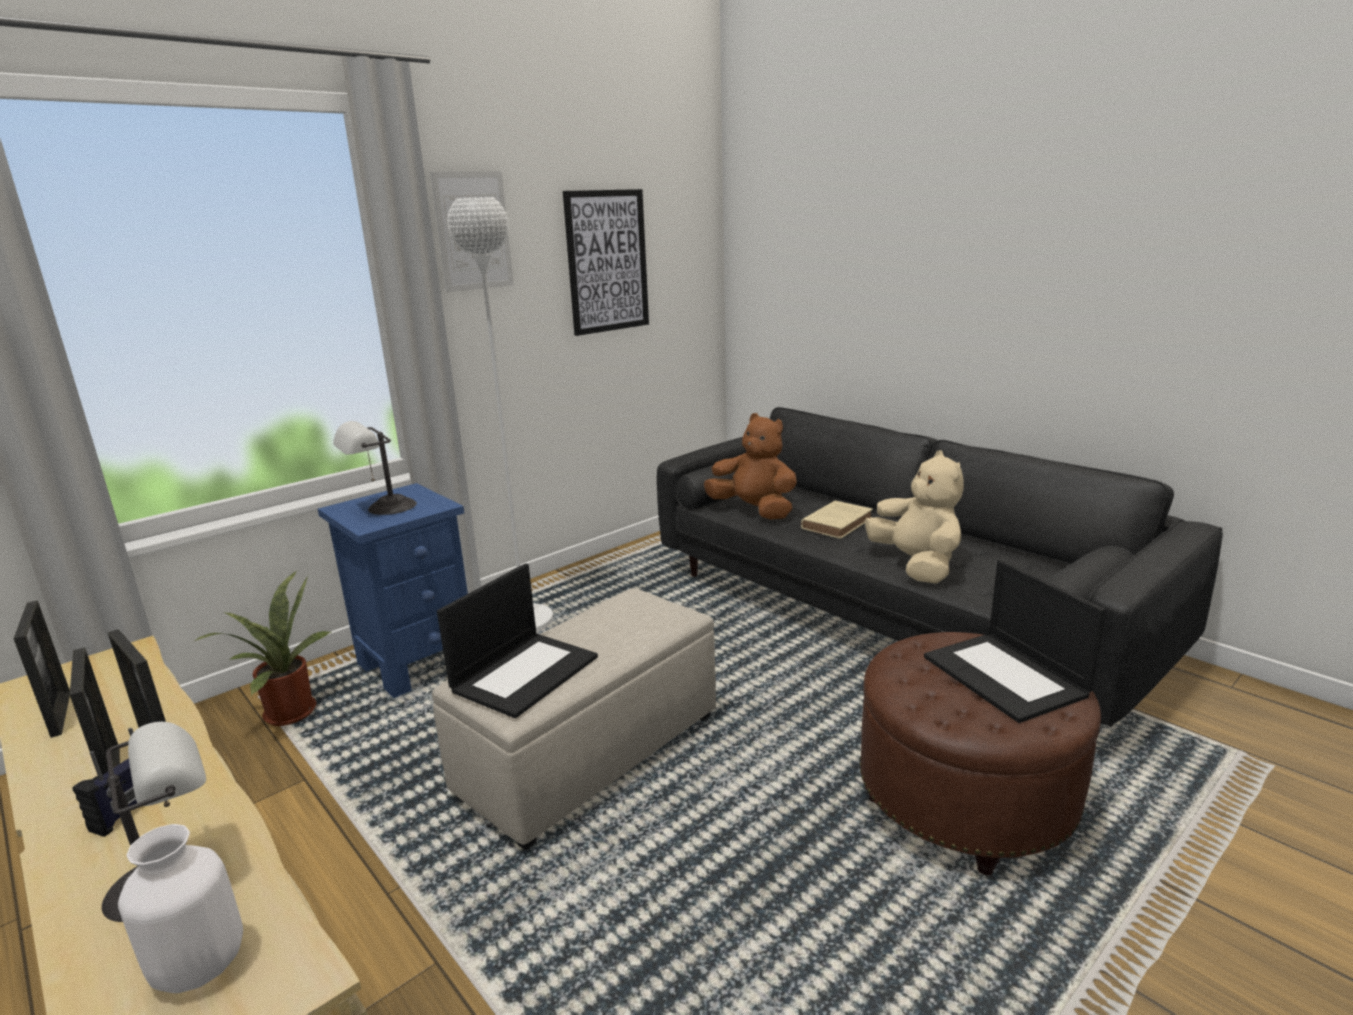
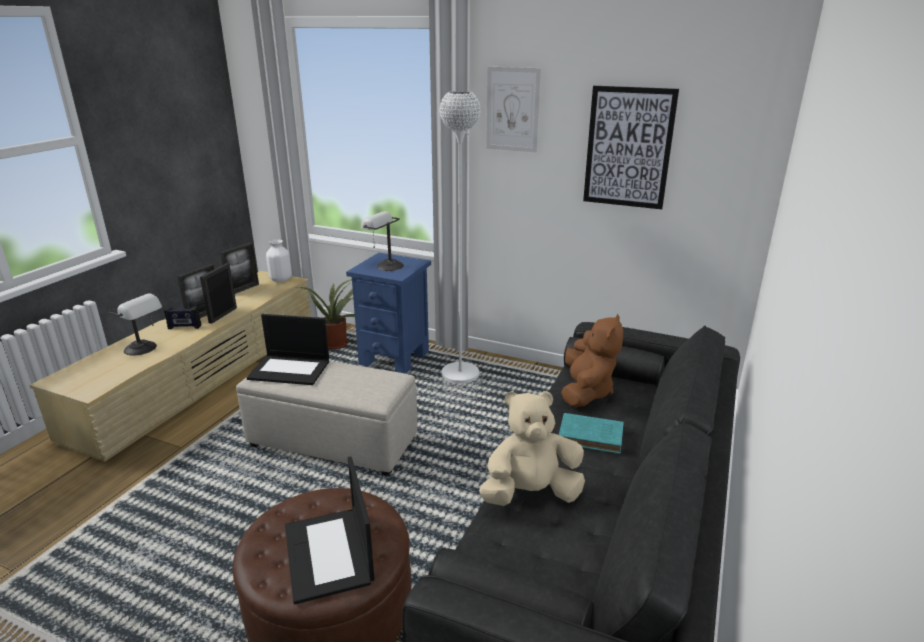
camera: 65 degrees right, 5 degrees up
(199, 964) = (101, 371): white vase -> white vase (281, 279)
(838, 523) = (592, 437): beige book -> turquoise book
(916, 566) = (531, 494): beige plush toy -> beige plush toy turned 150 degrees counterclockwise
(1006, 676) = (329, 554): laptop -> laptop turned 60 degrees counterclockwise

